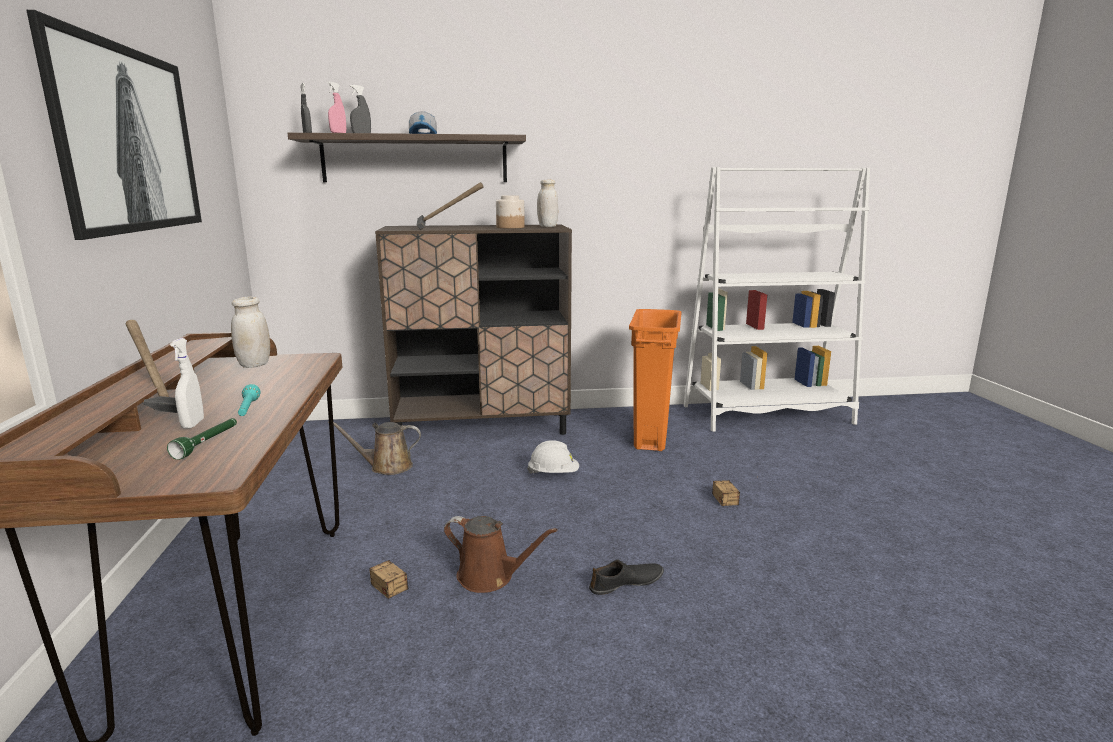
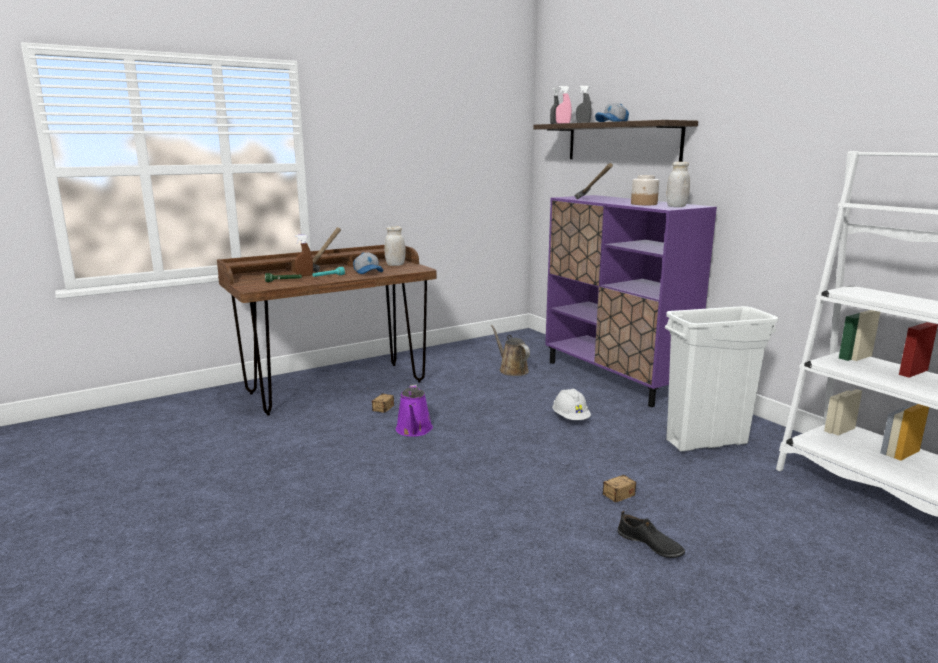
camera: 65 degrees right, 0 degrees up
(130, 140) = (407, 137): picture -> none
(193, 424) = (304, 275): white spray bottle -> brown spray bottle
(271, 383) = (368, 272): none -> cap
(483, 427) = (615, 378): brown cabinet -> purple cabinet
(490, 577) = (414, 430): brown watering can -> purple watering can
(626, 583) = (442, 473): black shoe -> black shoe (649, 545)
(651, 437) = (707, 442): orange trash can -> white trash can

